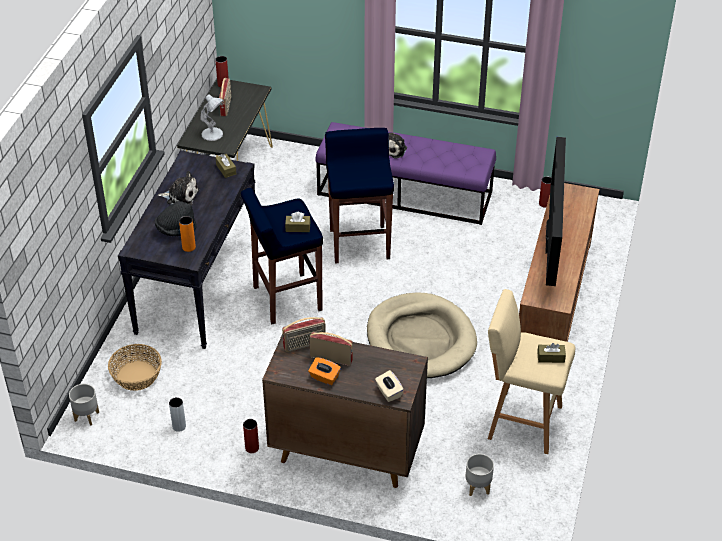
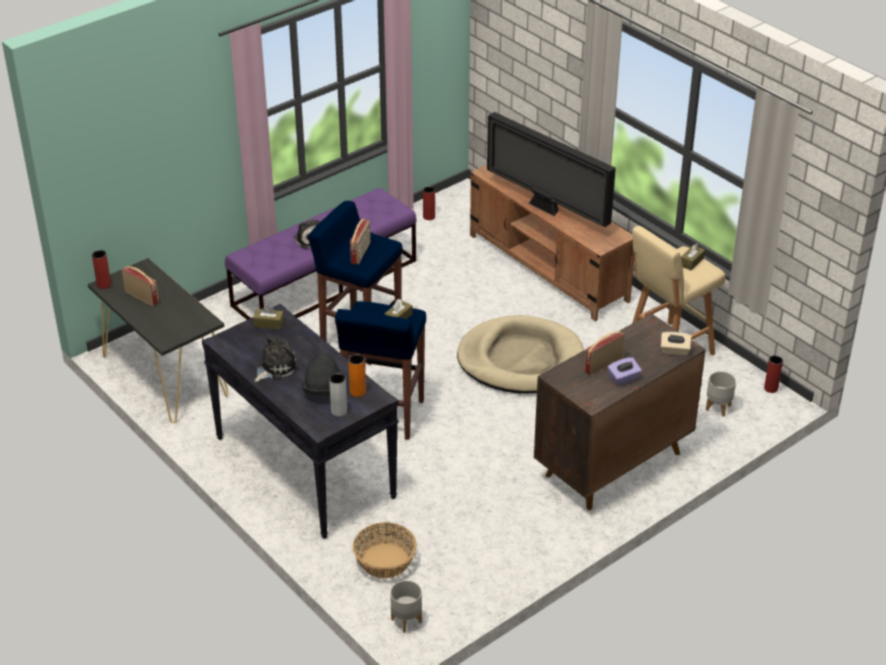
camera: 55 degrees left, 5 degrees down
(179, 426) = (482, 559): grey vase -> grey vase (339, 411)
(213, 134) = (175, 322): white table lamp -> none
(252, 448) = (555, 521): red vase -> red vase (771, 388)
(304, 345) = (572, 373): radio -> radio (361, 253)
(324, 377) = (623, 379): orange tissue box -> purple tissue box

